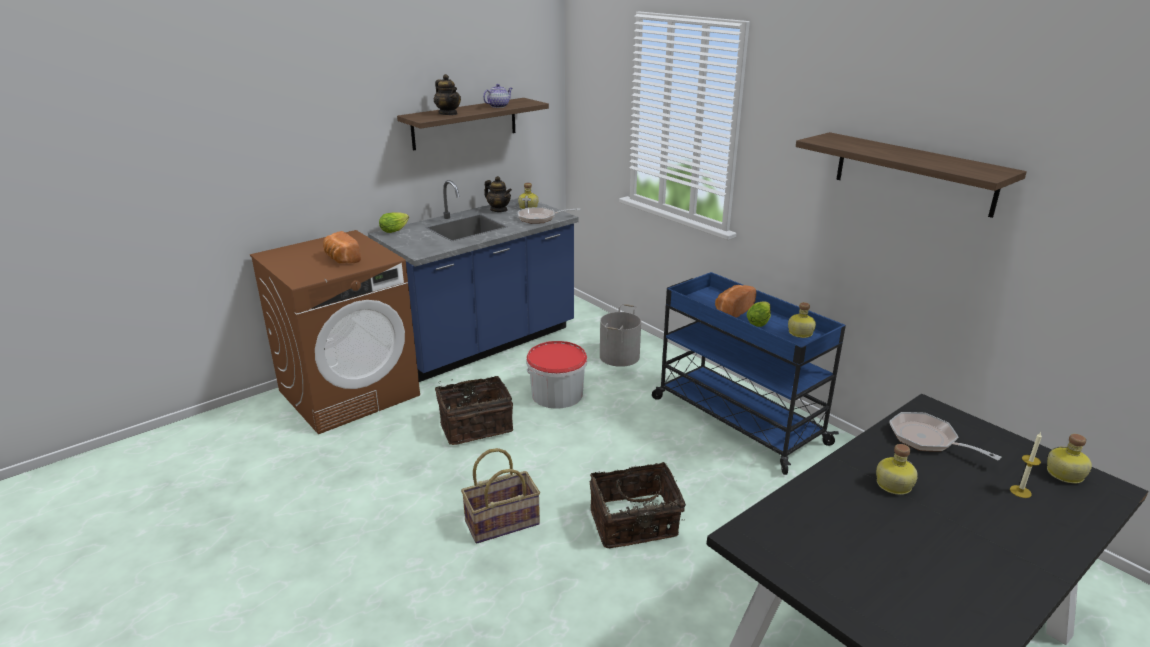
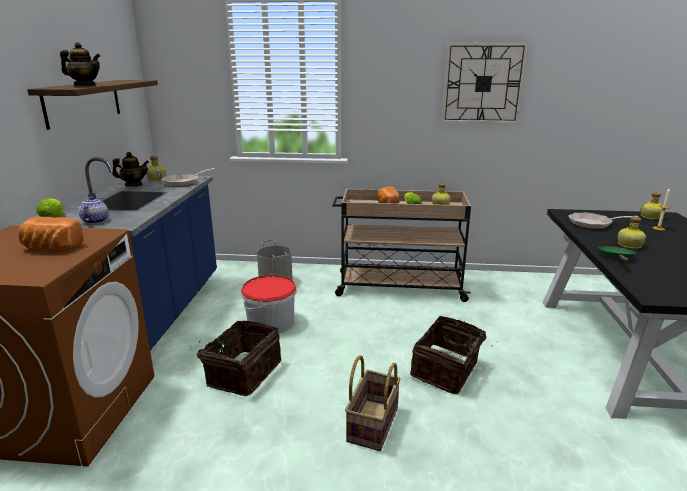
camera: 45 degrees left, 5 degrees down
(498, 106) = (118, 82): teapot -> teapot (95, 221)
(736, 419) = (398, 286): blue cart -> beige cart
(826, 486) = (616, 258): none -> green frying pan
(914, 173) = (483, 83): shelf -> wall clock

